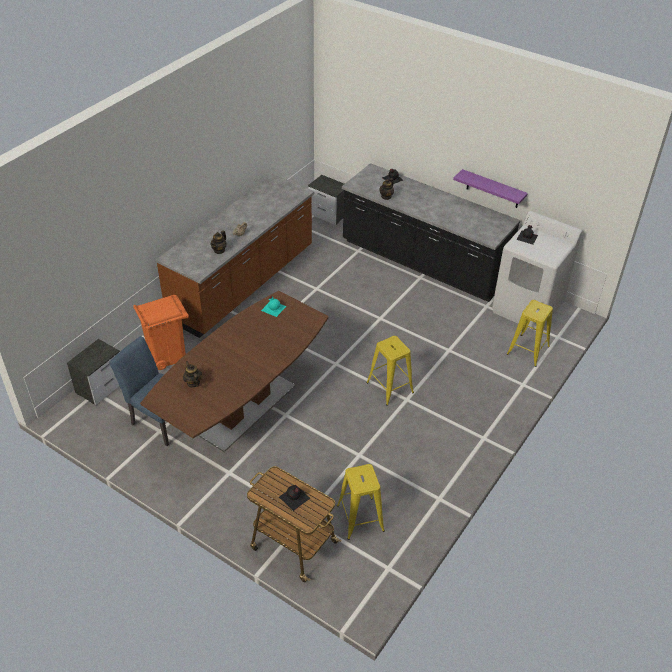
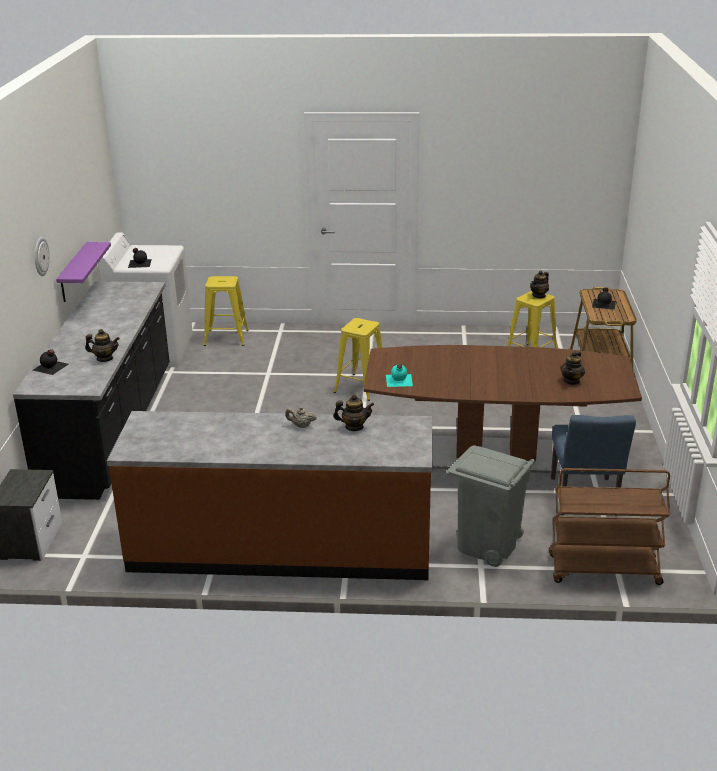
camera: 120 degrees left, 15 degrees down
(101, 386) = (603, 570): nightstand -> brown cart
(167, 354) = (487, 545): orange trash can -> grey trash can
(363, 482) = (539, 295): none -> teapot
(447, 141) = (40, 256): none -> wall clock

